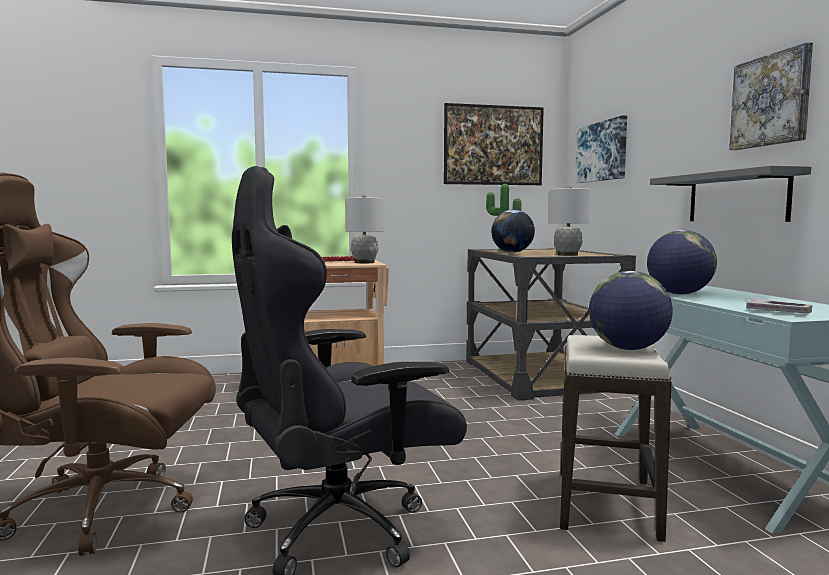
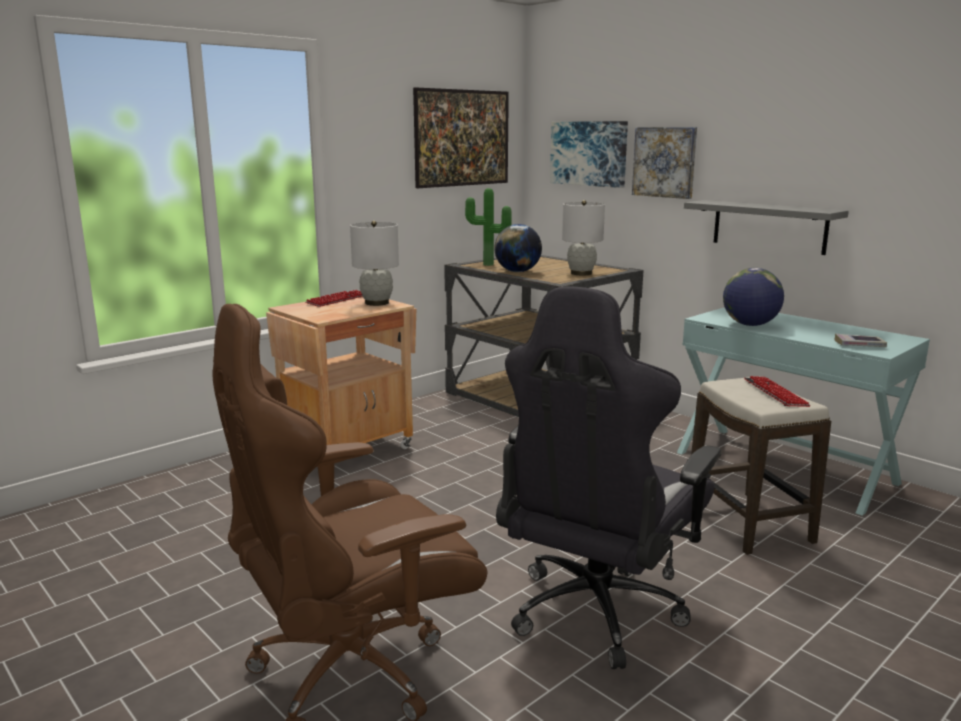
camera: 30 degrees left, 10 degrees up
(628, 349) = (775, 393): globe -> keyboard
(771, 100) = (809, 144): picture -> picture (664, 162)

